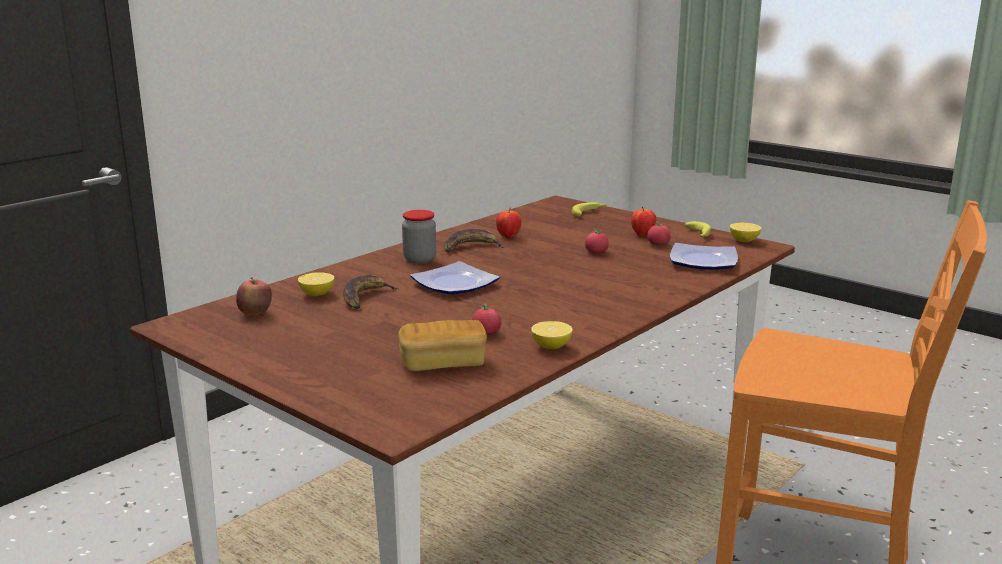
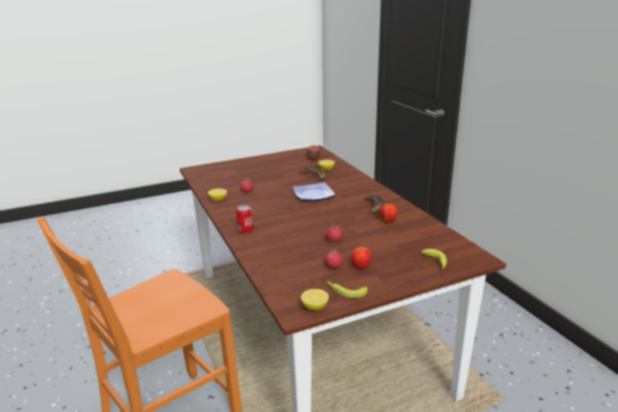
camera: 115 degrees right, 5 degrees up
(419, 259) = (359, 193): jar -> none
(443, 364) = (228, 180): bread -> none
(637, 300) = (245, 230): none -> can
(704, 261) = (284, 272): plate -> none

